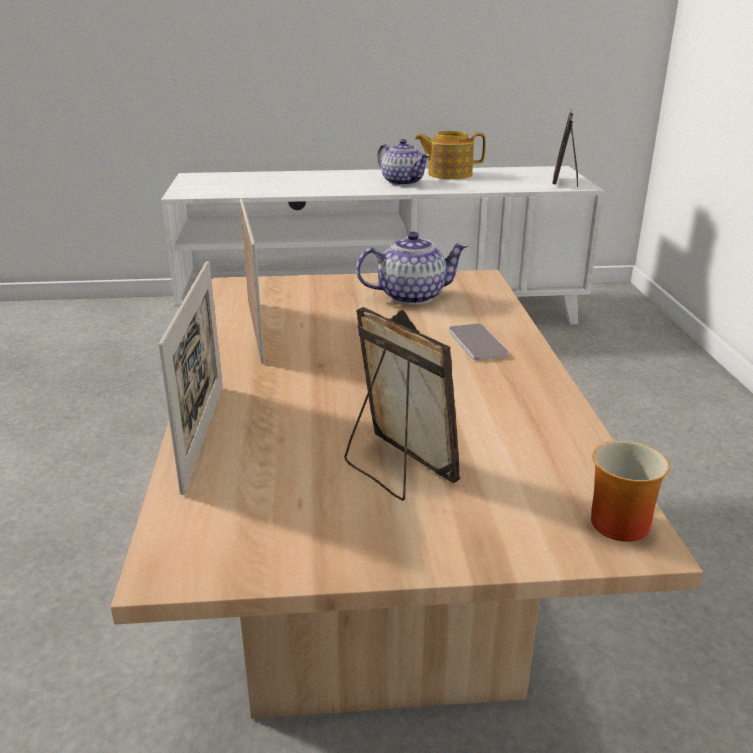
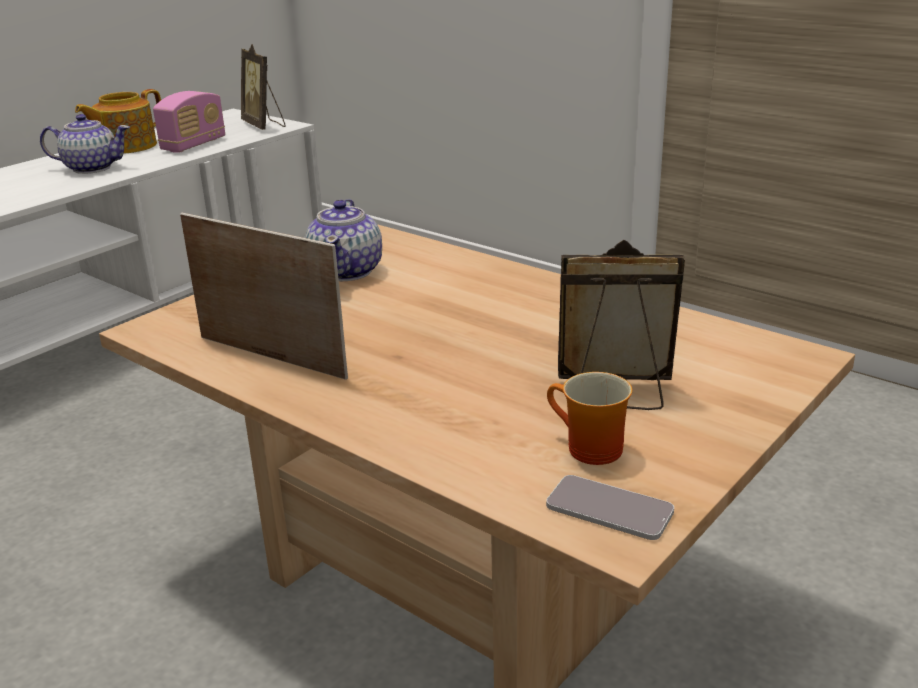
camera: 45 degrees left, 0 degrees up
(203, 434) = (430, 453): picture frame -> none
(410, 296) = (347, 271): teapot -> teapot turned 150 degrees clockwise
(477, 343) = (480, 285): phone -> phone (609, 509)
(491, 183) = (194, 145): none -> radio
(612, 519) = (775, 352): mug -> mug (587, 450)

